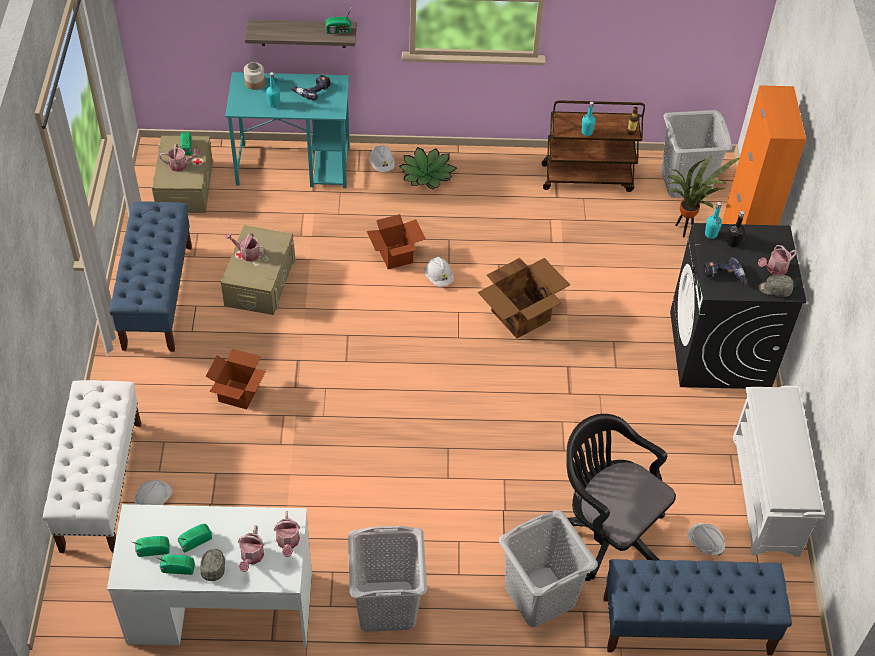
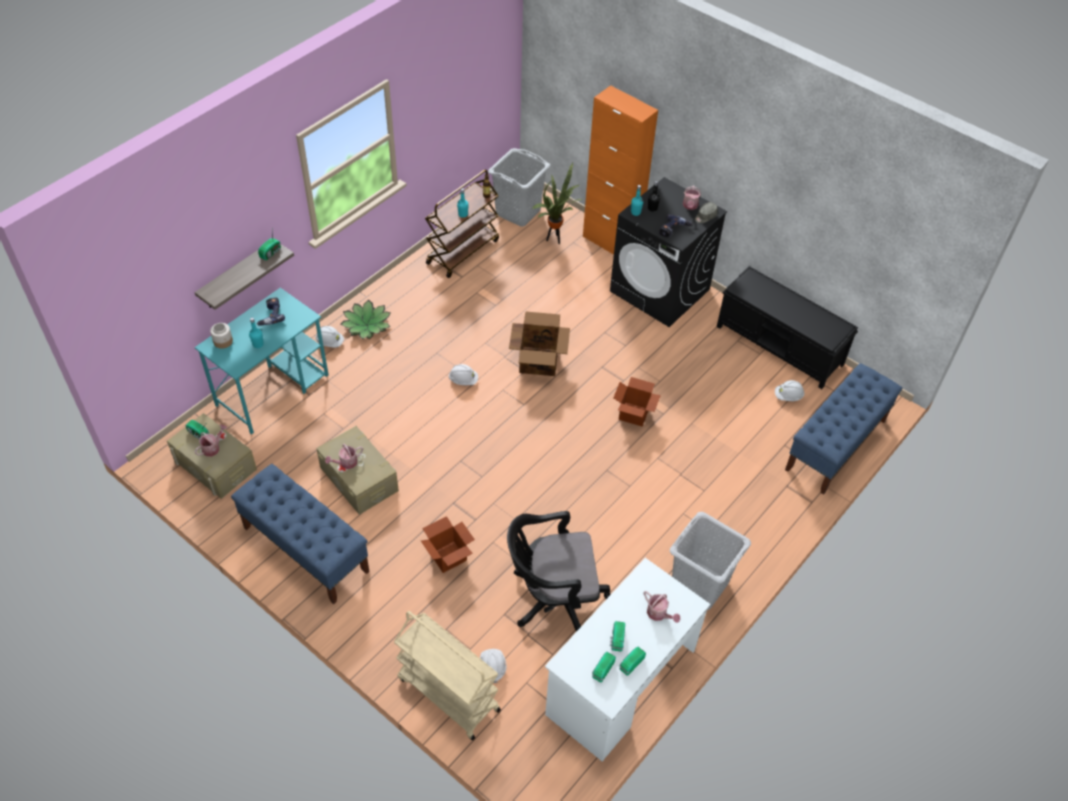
camera: 50 degrees left, 0 degrees up
(101, 485) = (447, 694): white bench -> beige cart
(213, 566) = (647, 641): grey cap -> none
(288, 543) = (664, 585): watering can -> none
(395, 256) = (420, 390): cardboard box -> cardboard box (633, 414)
(540, 595) = (758, 499): grey laundry basket -> none
(606, 532) = (740, 435): black office chair -> black office chair (553, 599)
(766, 496) = (780, 346): white shoe rack -> black bench

